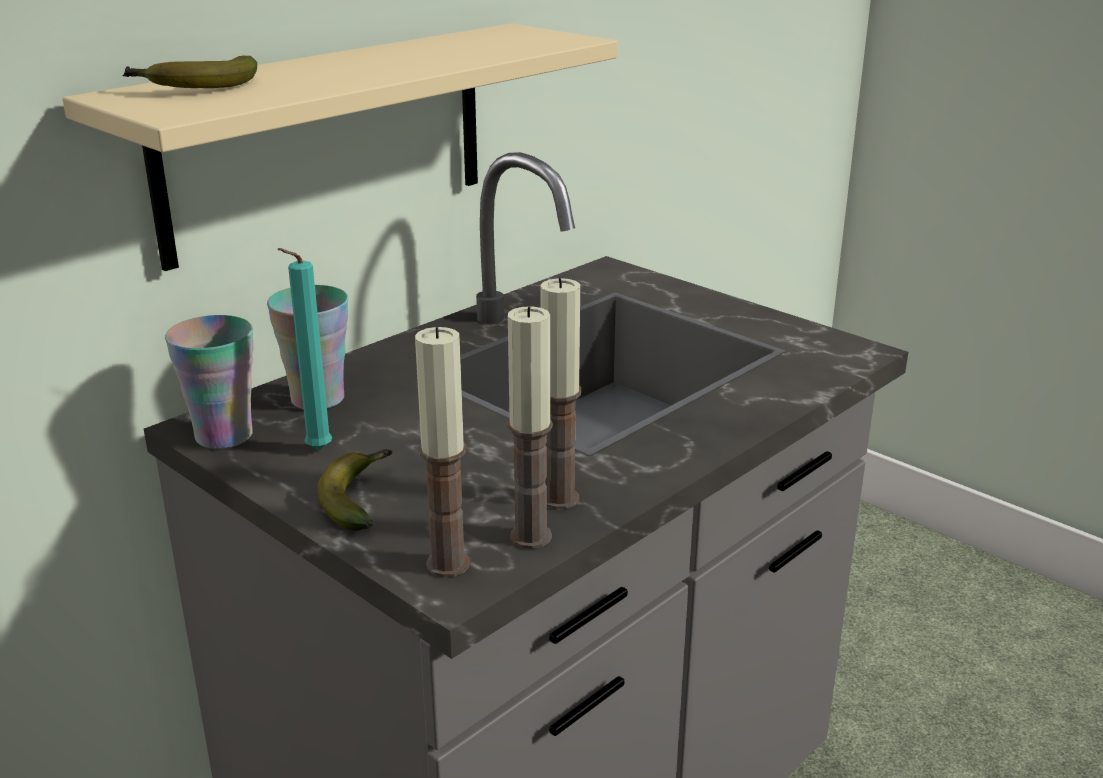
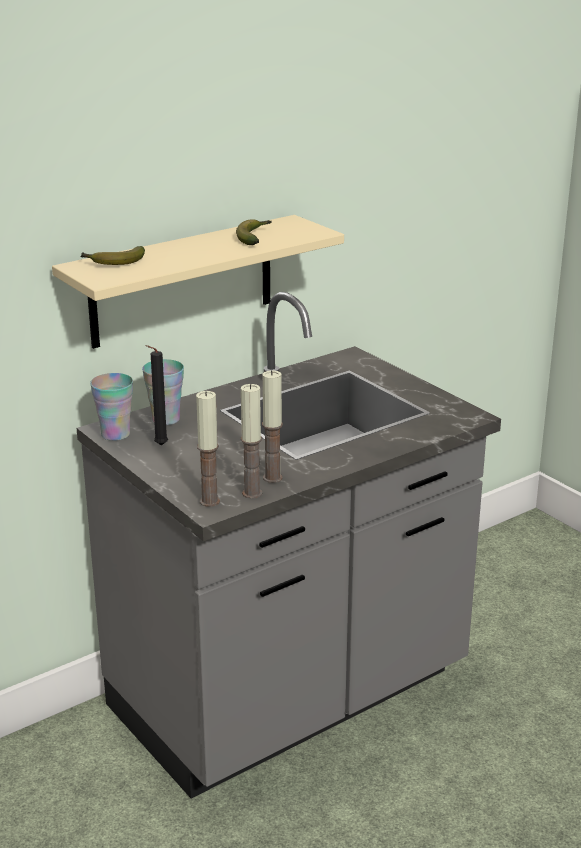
camera: 10 degrees right, 0 degrees up
(315, 451) = (159, 446): turquoise candle -> black candle
(360, 497) = (176, 469): banana -> banana (254, 237)

